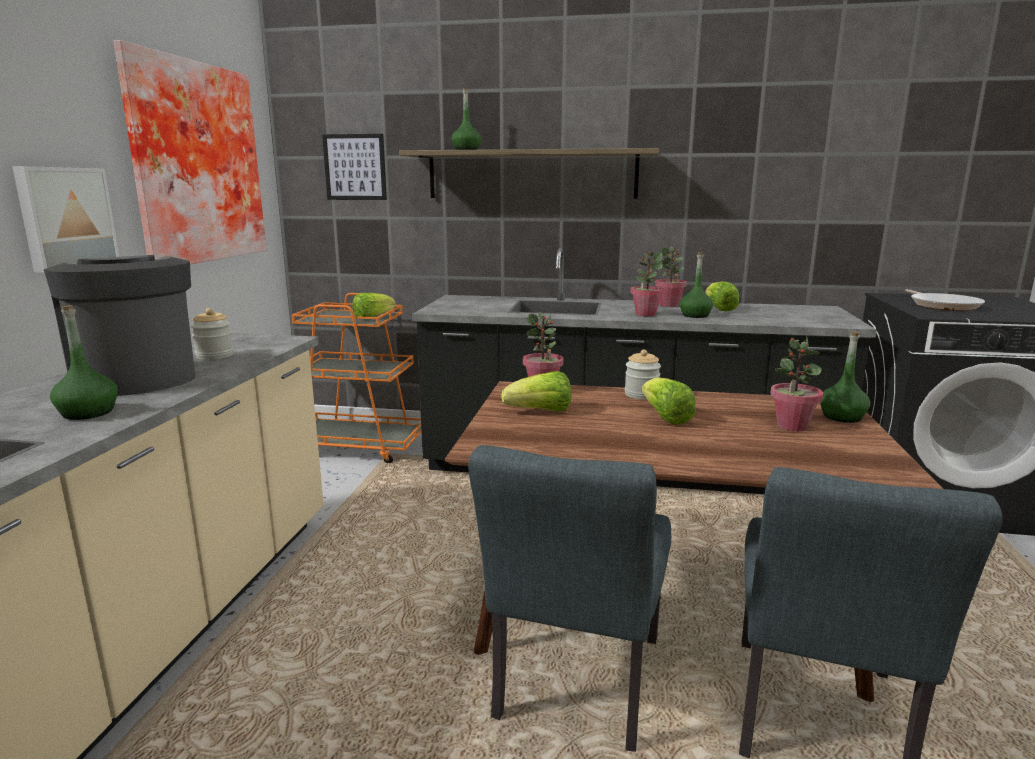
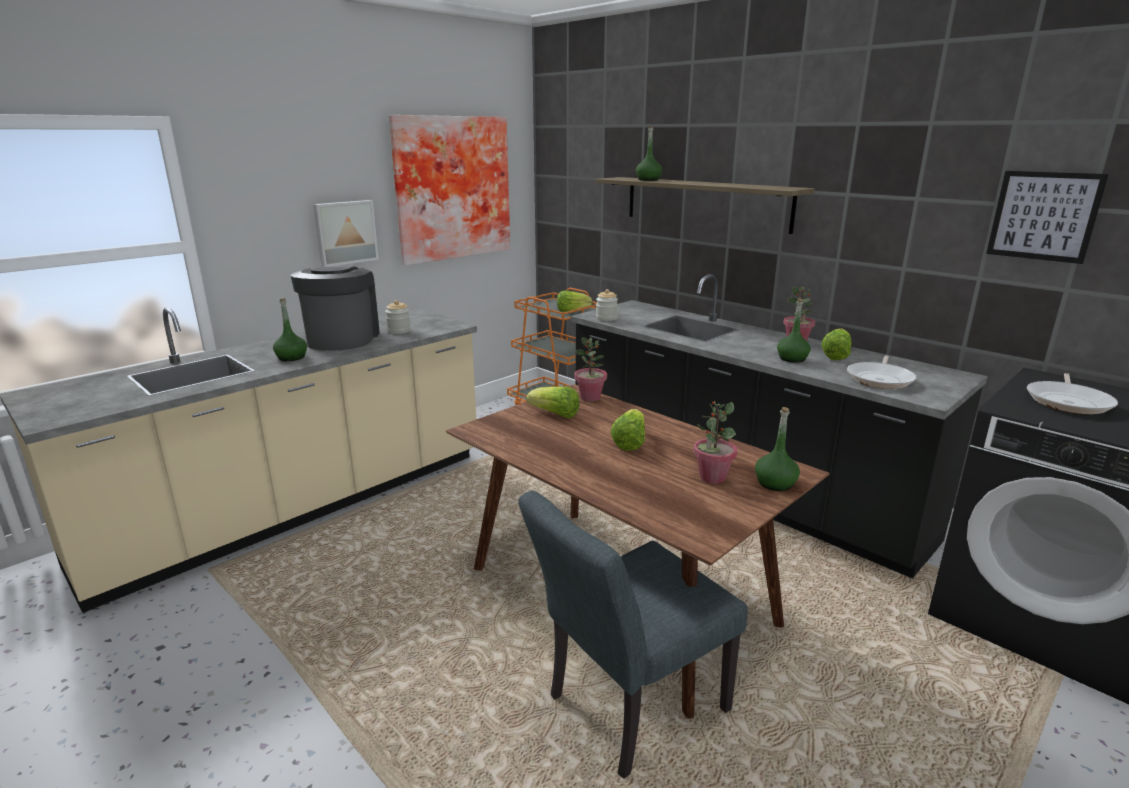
camera: 35 degrees right, 5 degrees up
(355, 167) = (581, 186): picture -> picture (1043, 216)
(574, 688) = (505, 613): grey chair -> none
(641, 394) = (651, 420): jar -> jar (606, 318)
(645, 314) = (748, 349): potted plant -> none
(787, 318) = (880, 379): none -> frying pan

